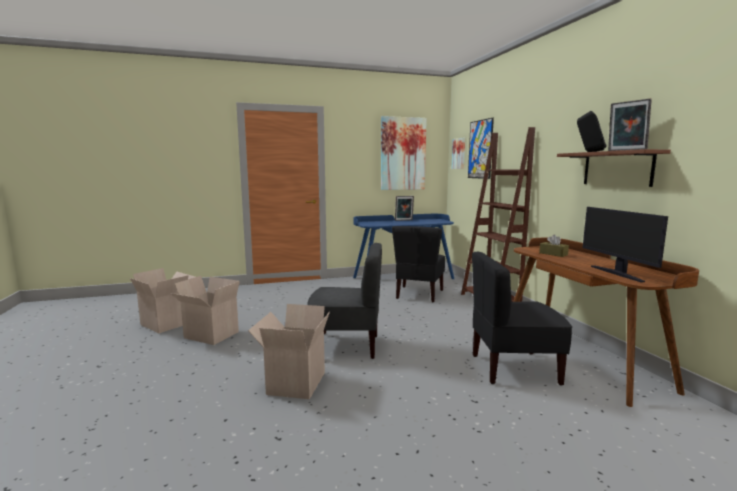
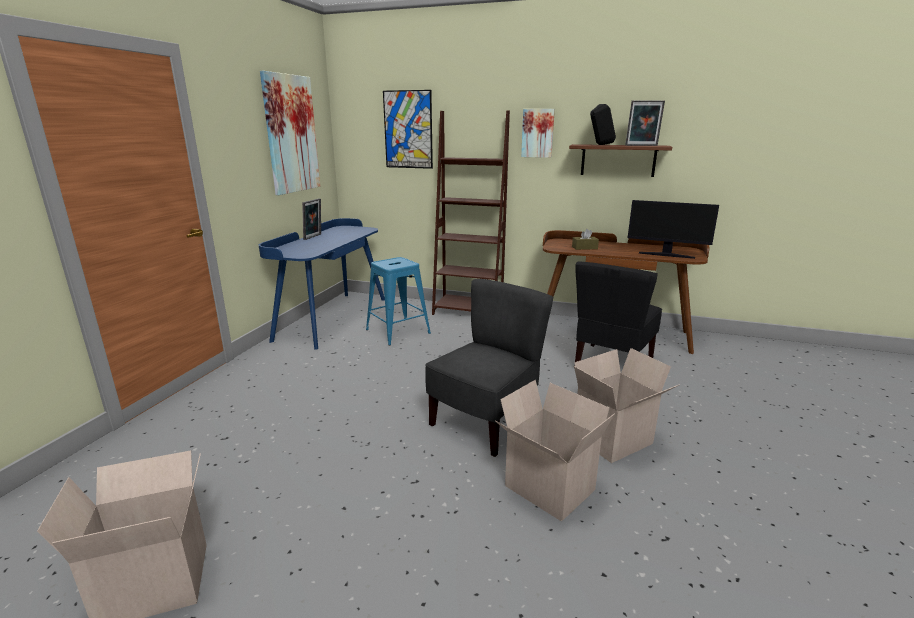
camera: 55 degrees left, 10 degrees up
(210, 335) = (303, 531): cardboard box -> cardboard box (613, 441)
(418, 294) = (398, 331): black chair -> blue stool
(459, 153) = (361, 133): picture -> picture (538, 133)

